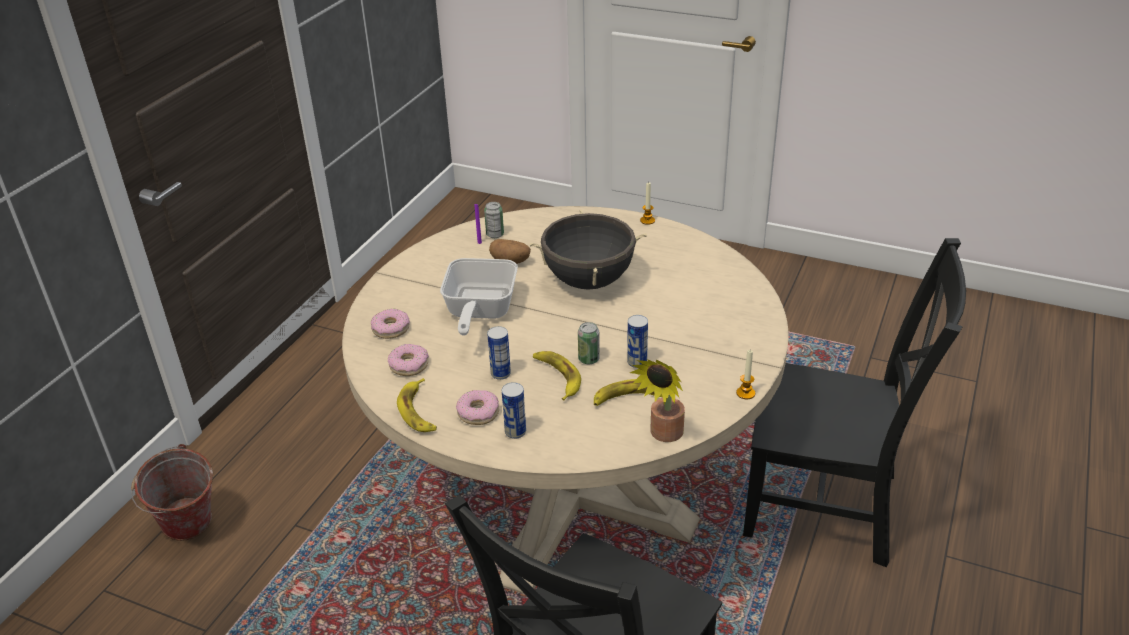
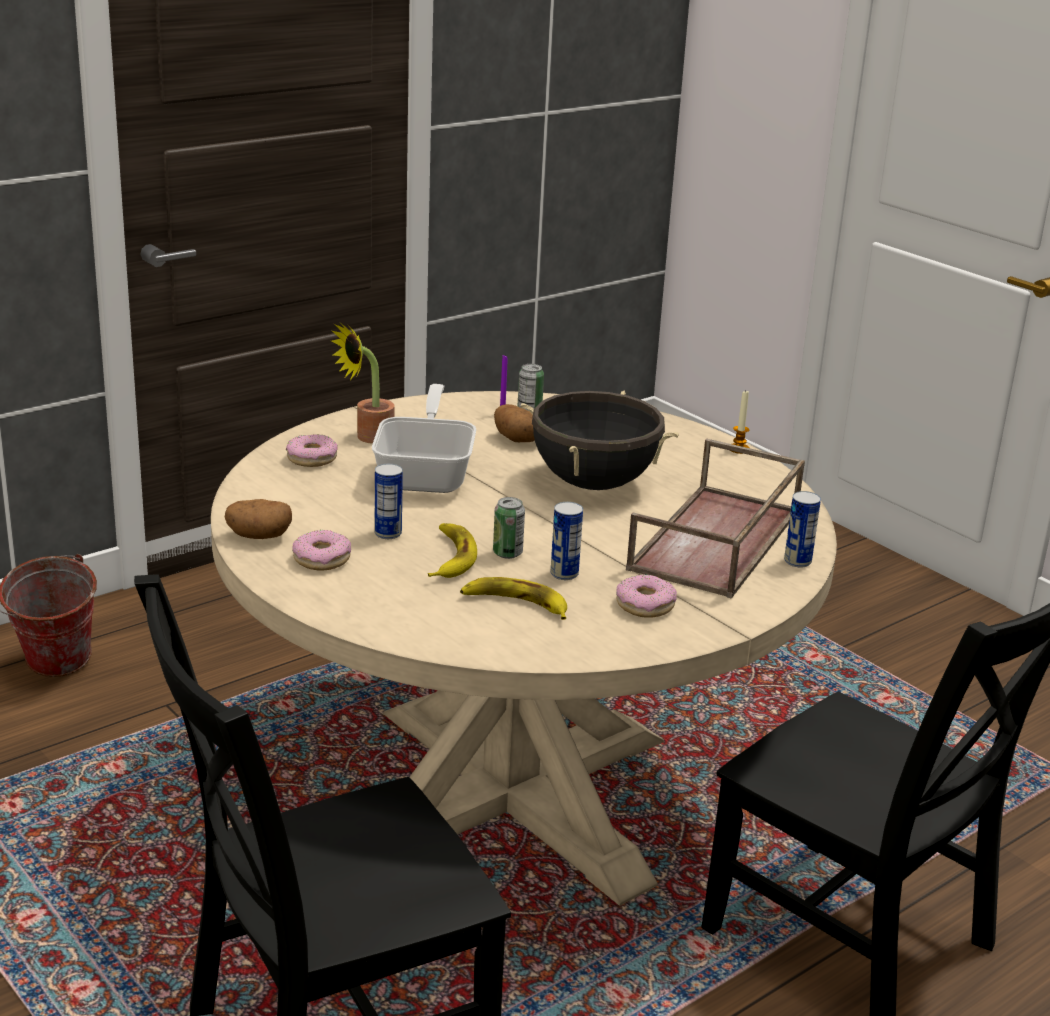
camera: 25 degrees right, 10 degrees down
(409, 365) = (294, 495): donut -> donut (645, 605)
(419, 411) = (258, 536): banana -> potato
(478, 312) = (427, 473): frying pan -> frying pan turned 150 degrees clockwise
(515, 432) = (343, 589): can -> can (797, 561)
(663, 435) = (515, 650): potted plant -> potted plant (368, 437)
(699, 300) = (717, 541): none -> brown tray
(745, 393) = (670, 646): candle -> none

